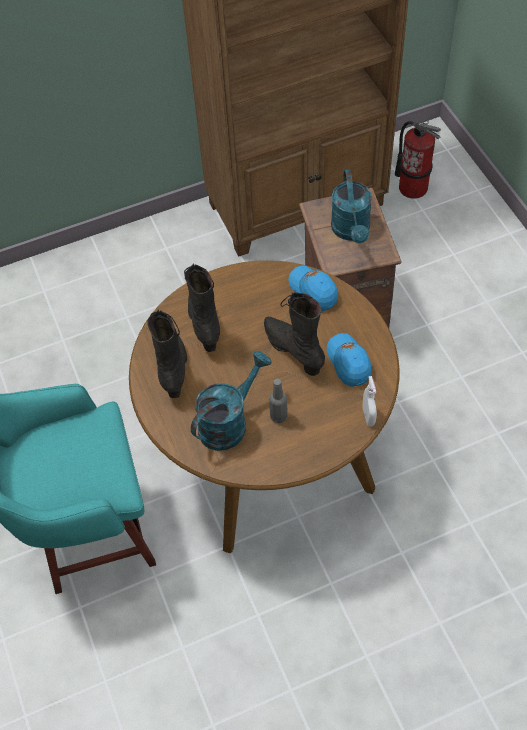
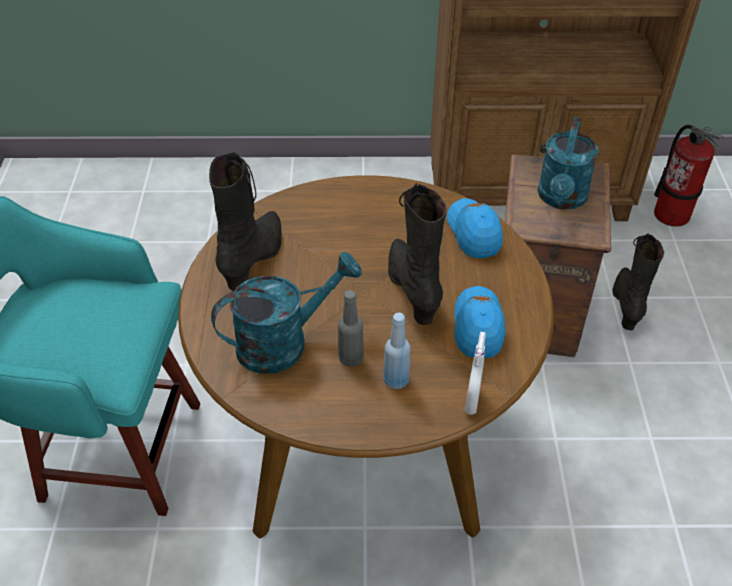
camera: 20 degrees right, 10 degrees down
(204, 323) = (320, 225): black boot -> black boot (626, 304)
(315, 421) = (396, 380): none -> blue bottle

